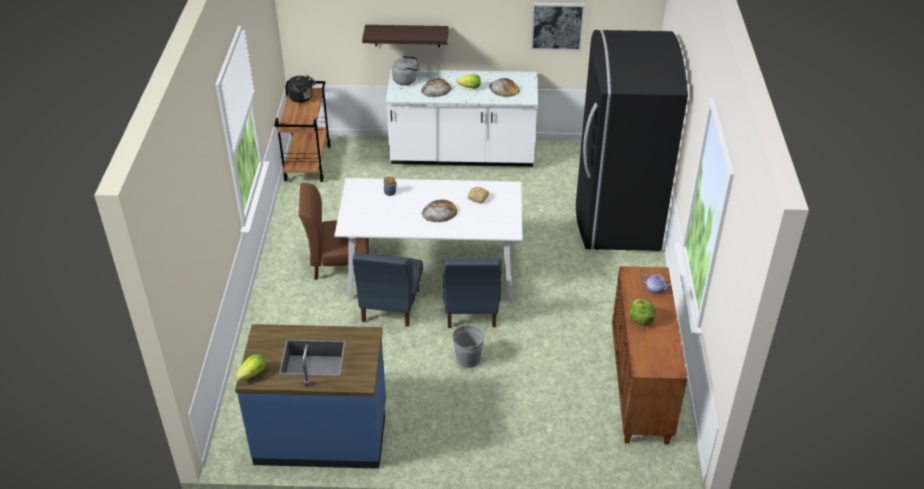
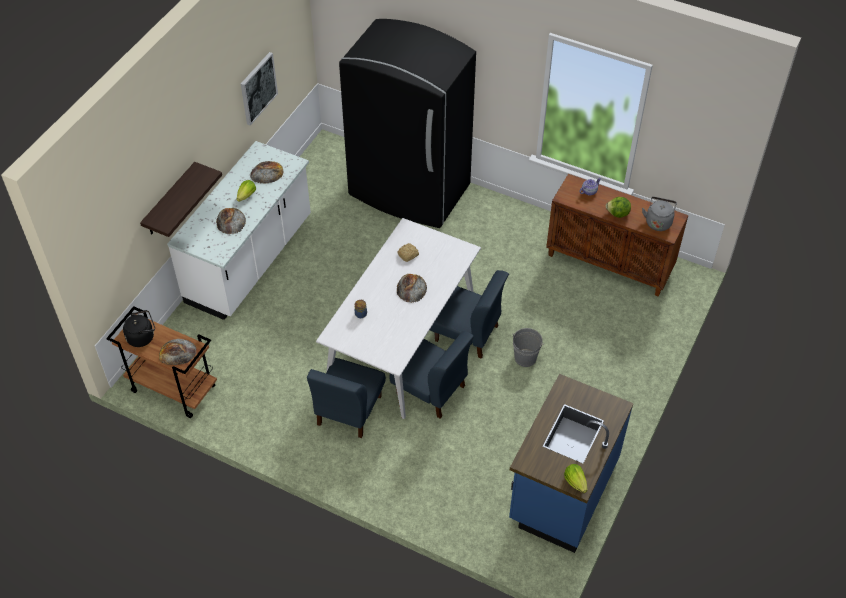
camera: 65 degrees left, 10 degrees up
(296, 118) = (177, 352): none -> bread
(339, 262) = (348, 410): brown chair -> blue chair
(406, 80) = (197, 238): grey kettle -> grey kettle (658, 222)

